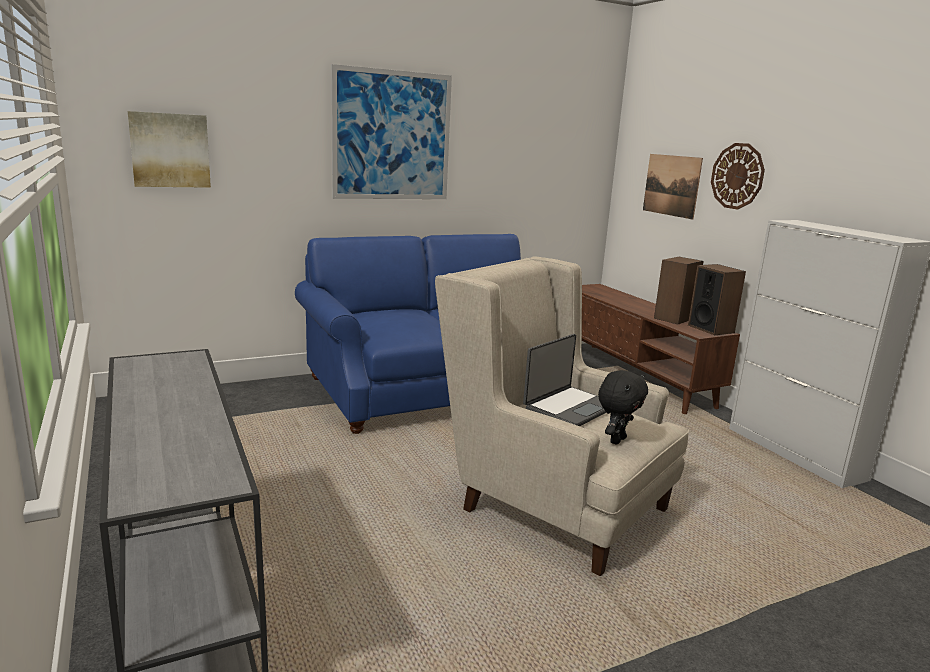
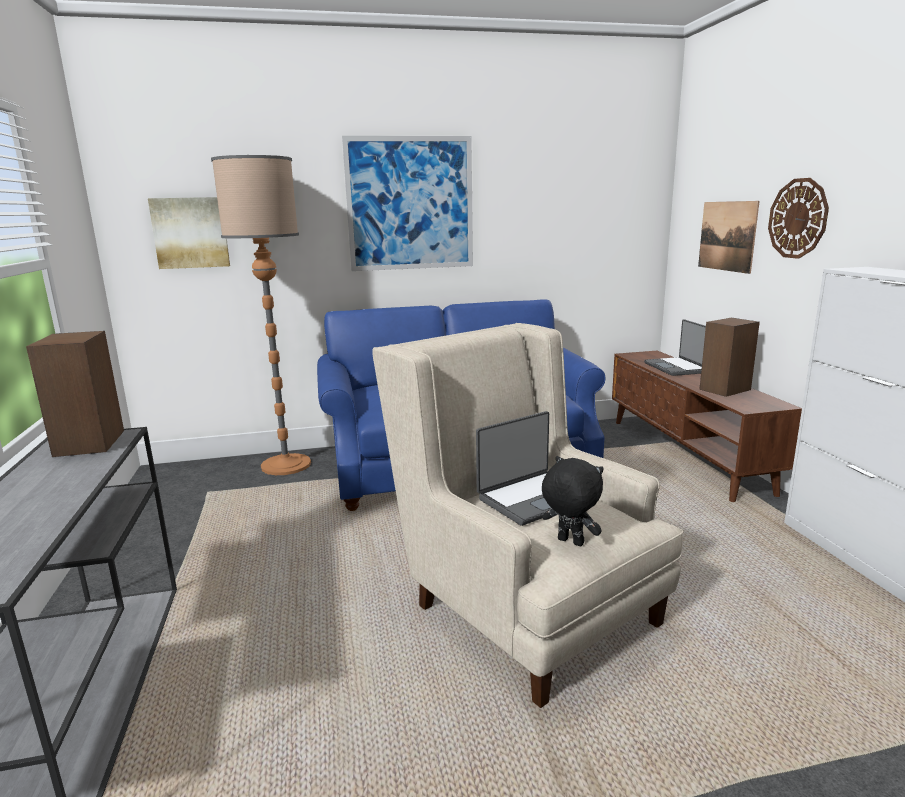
camera: 15 degrees right, 0 degrees up
(263, 393) = (286, 465): none -> floor lamp
(616, 440) = (569, 542): black plush toy -> black plush toy turned 105 degrees counterclockwise
(625, 299) = (677, 367): none -> laptop
(711, 329) = (766, 402): speaker -> speaker (90, 443)

